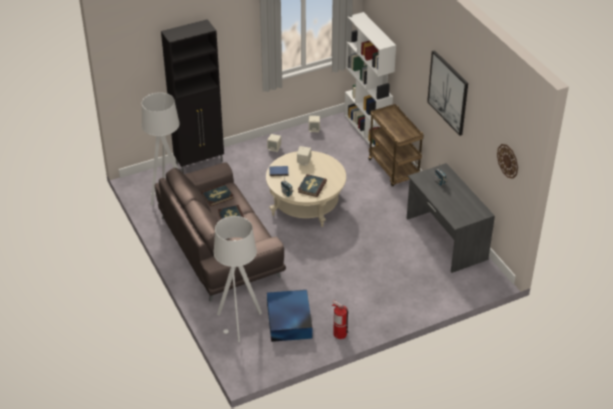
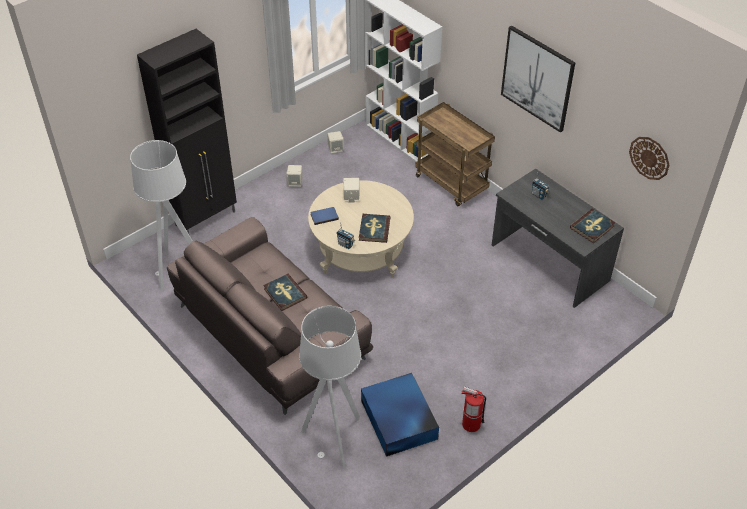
camera: 15 degrees left, 5 degrees up
(217, 196) = (255, 266): book -> book (592, 227)

